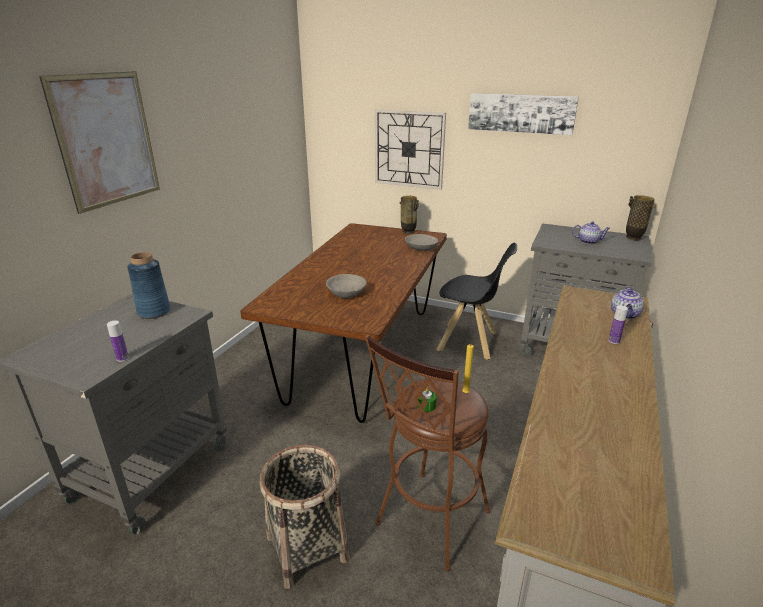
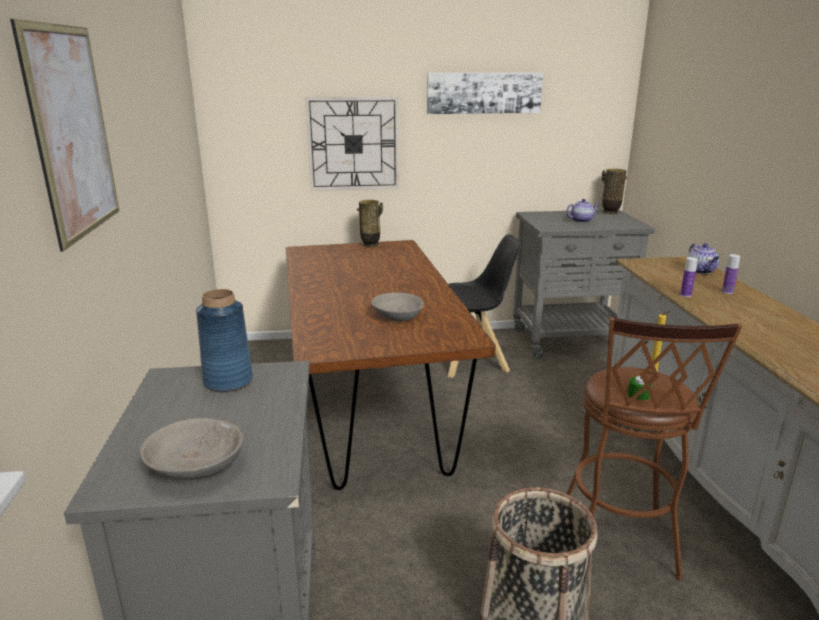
camera: 30 degrees left, 5 degrees down
(122, 358) = (283, 442): bottle -> bottle (685, 295)
(421, 248) = (409, 258): grey bowl -> grey bowl (195, 466)

